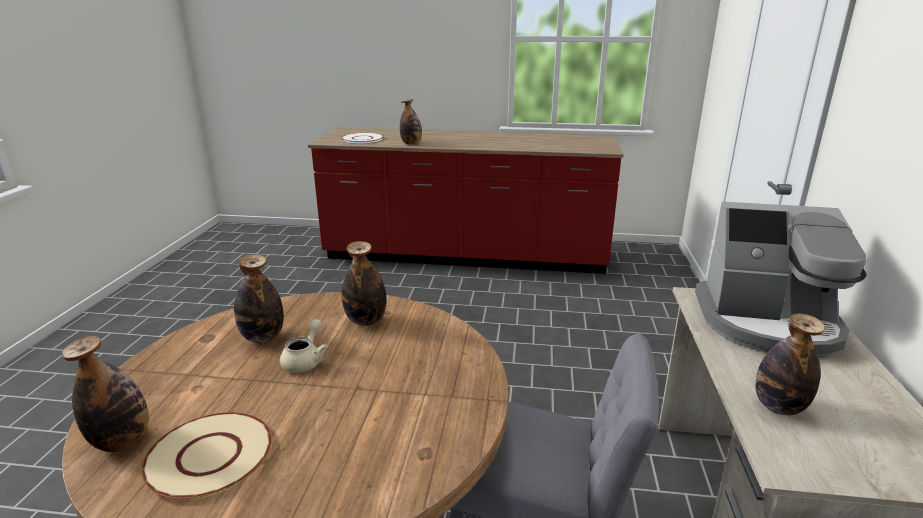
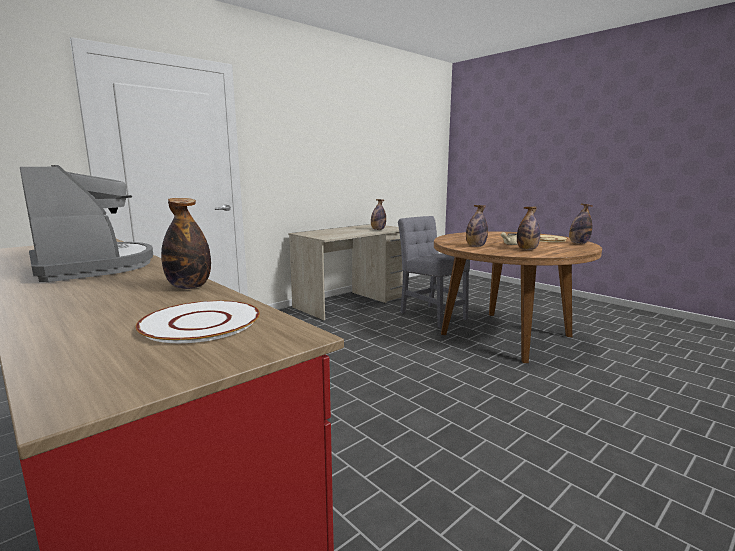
camera: 140 degrees left, 10 degrees down
(768, 324) = (329, 233): coffee machine -> coffee machine (92, 266)

